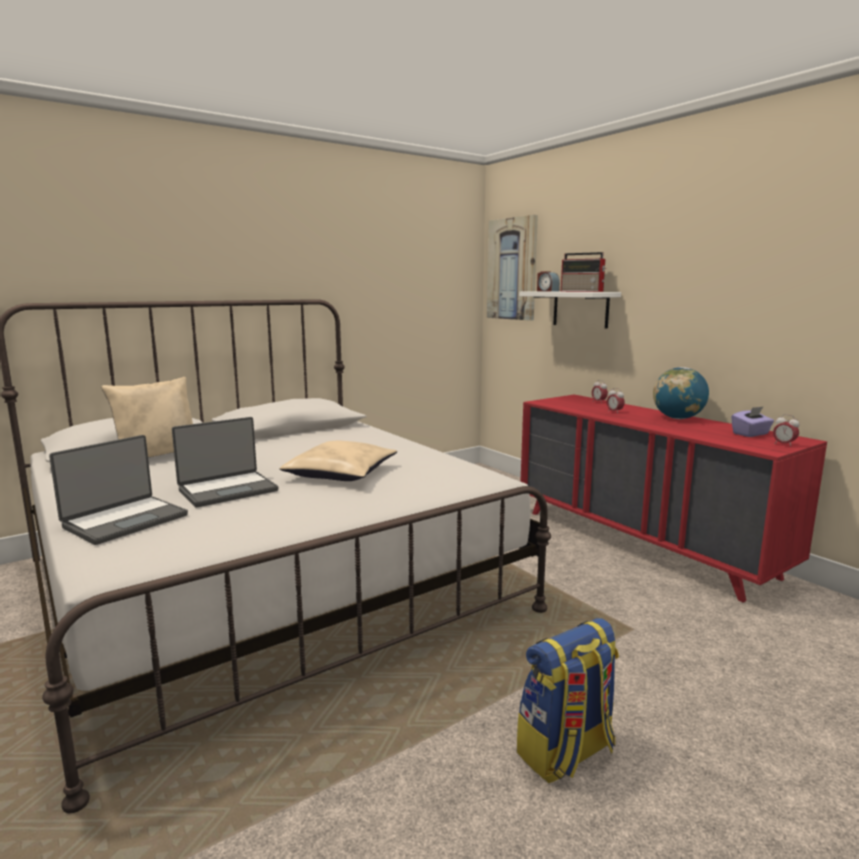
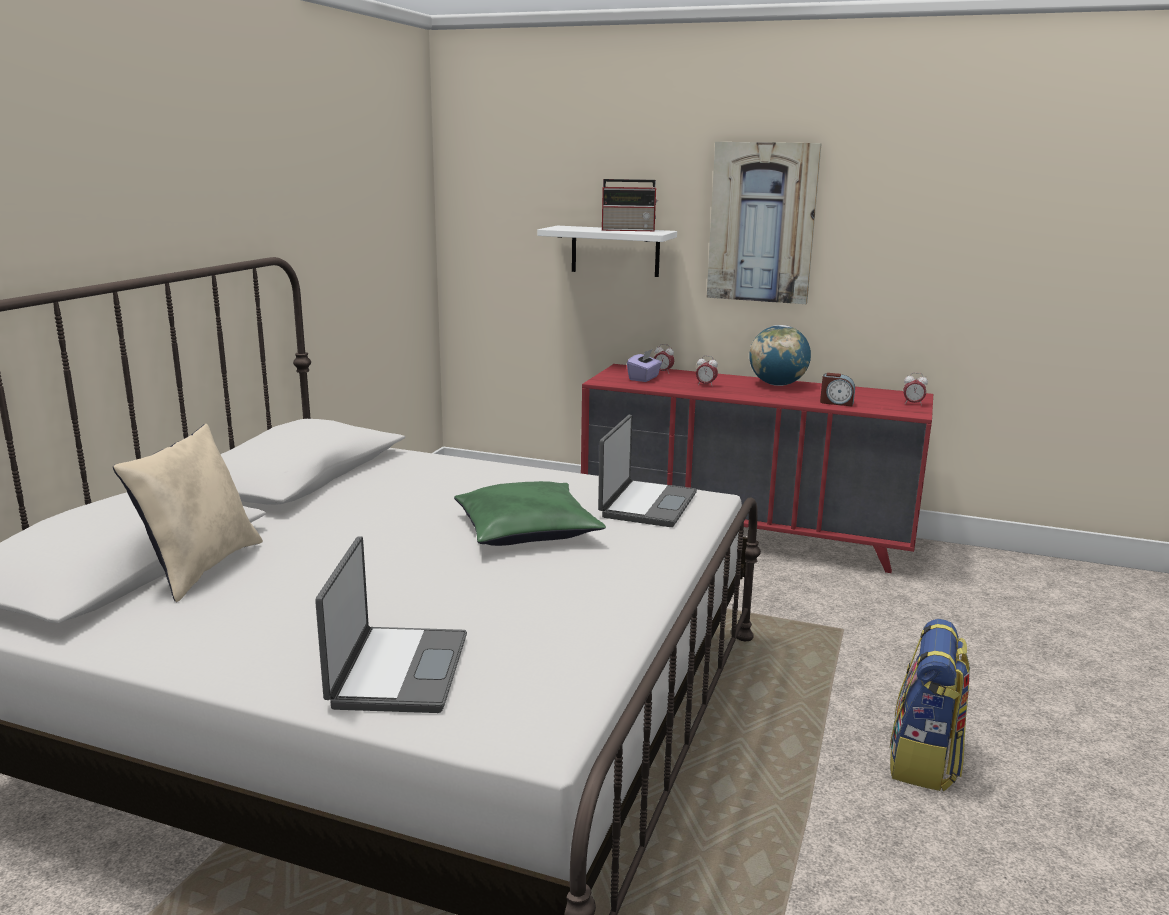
camera: 35 degrees left, 5 degrees up
(227, 490) = (434, 589): laptop -> laptop (646, 505)
(341, 473) = (526, 529): beige pillow -> green pillow
(512, 269) = (493, 191): picture -> picture (762, 223)
(547, 291) = (575, 228): alarm clock -> alarm clock (836, 402)
(751, 434) = (868, 395): purple tissue box -> purple tissue box (644, 378)

